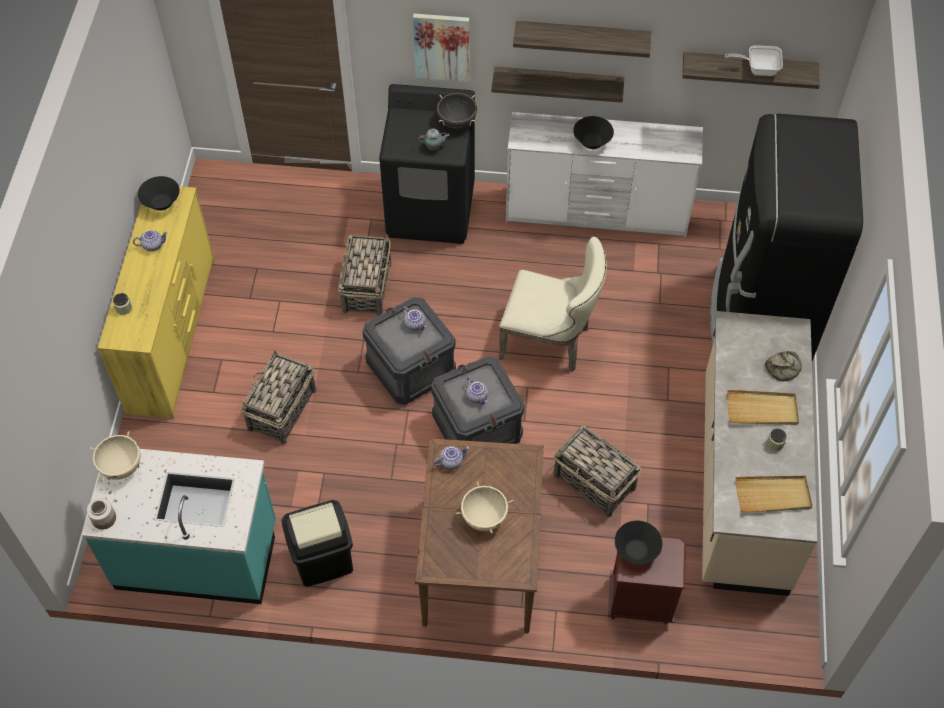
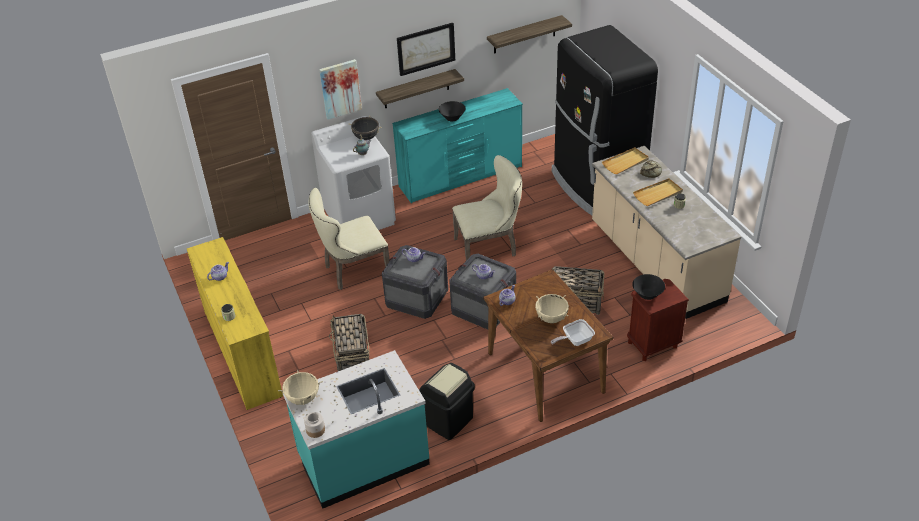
camera: 30 degrees left, 15 degrees down
(161, 203) = (206, 254): black bowl -> none
(367, 287) = (353, 271): basket -> beige chair
(431, 210) = (360, 216): black washing machine -> white washing machine
(582, 38) = (426, 48): shelf -> picture
(597, 213) = (461, 177): white dresser -> turquoise dresser
(758, 69) = (533, 28): frying pan -> frying pan (575, 340)
(773, 495) = (700, 227): beige tray -> beige tray (625, 162)

